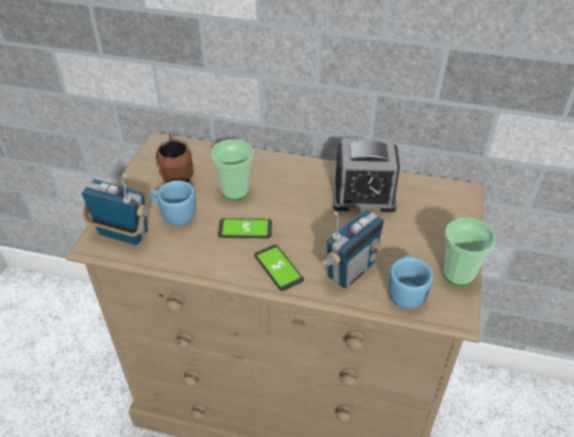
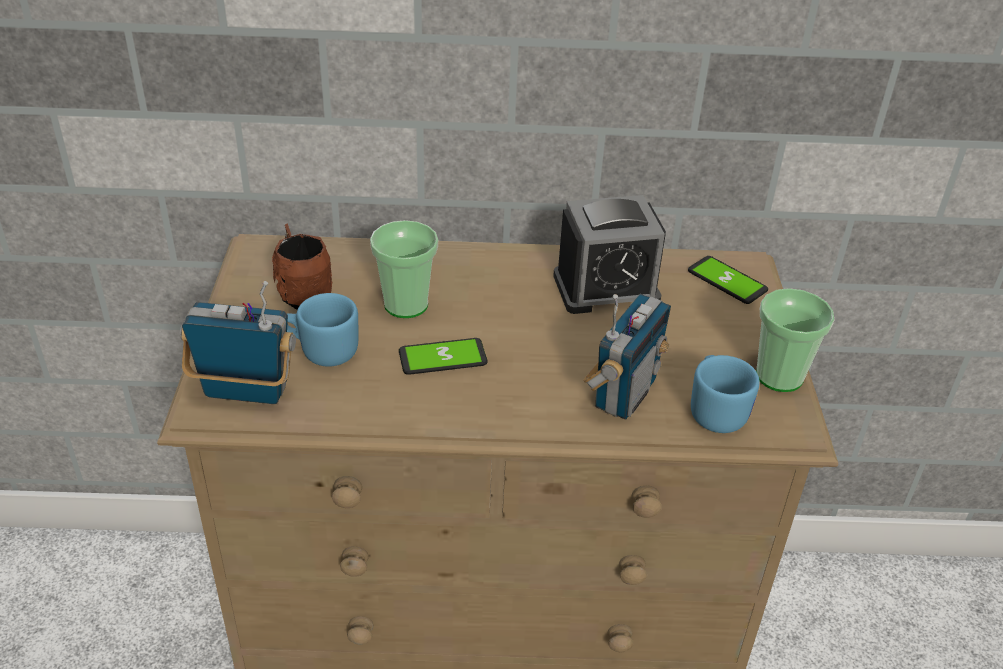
camera: 15 degrees left, 5 degrees down
(278, 268) = (515, 406): phone -> phone (727, 281)

